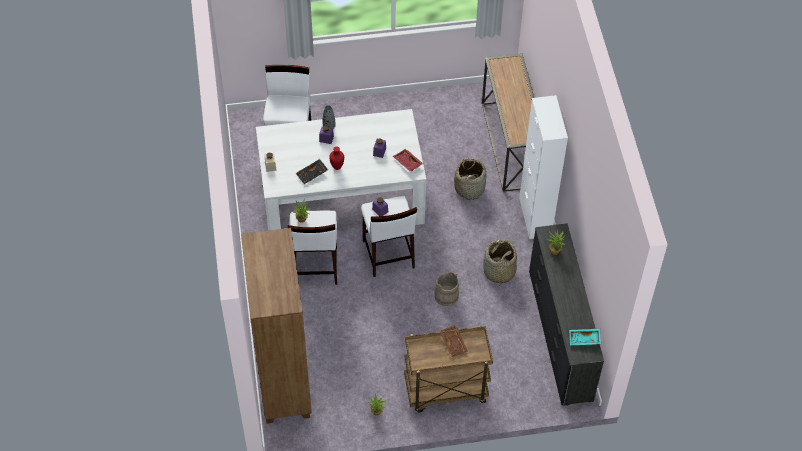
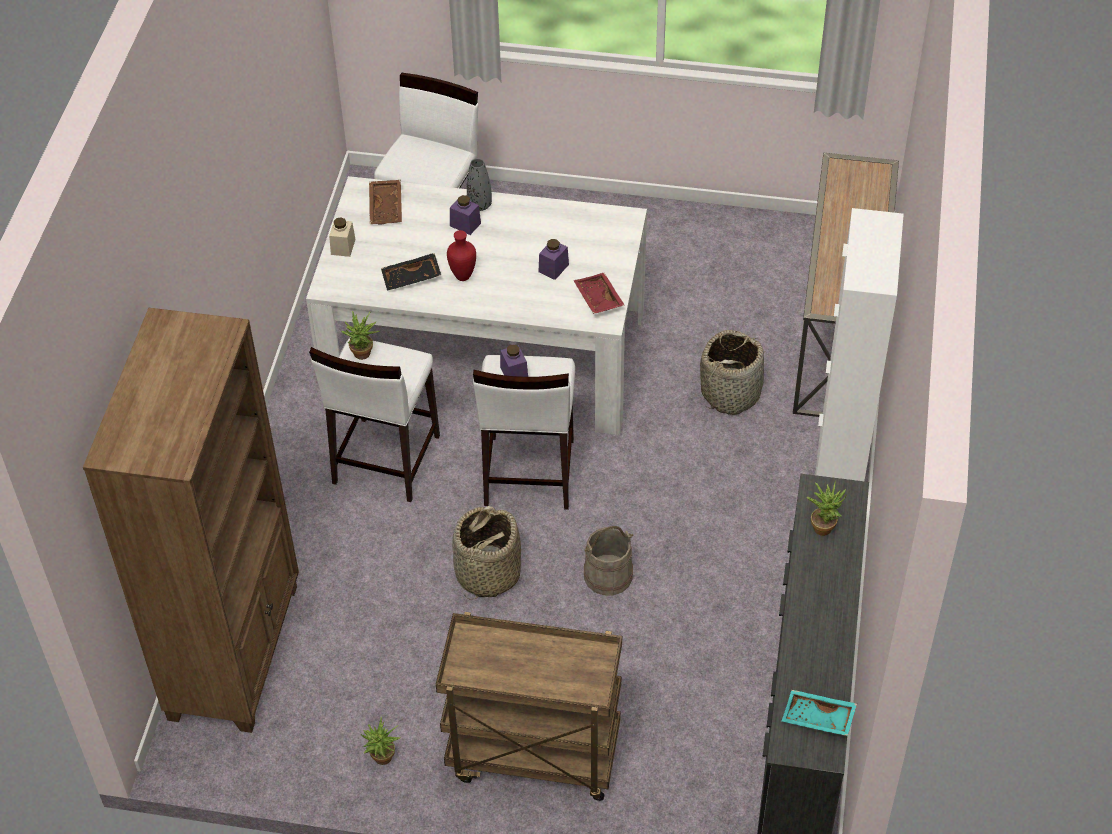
camera: 20 degrees right, 5 degrees down
(454, 343) = (547, 653): brown tray -> brown tray (387, 207)
(499, 271) = (728, 557): basket -> basket (487, 574)

